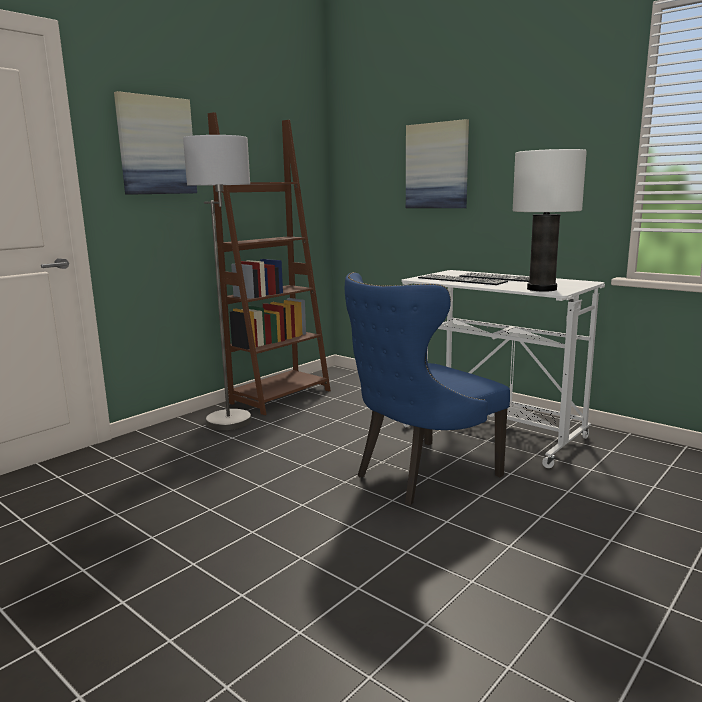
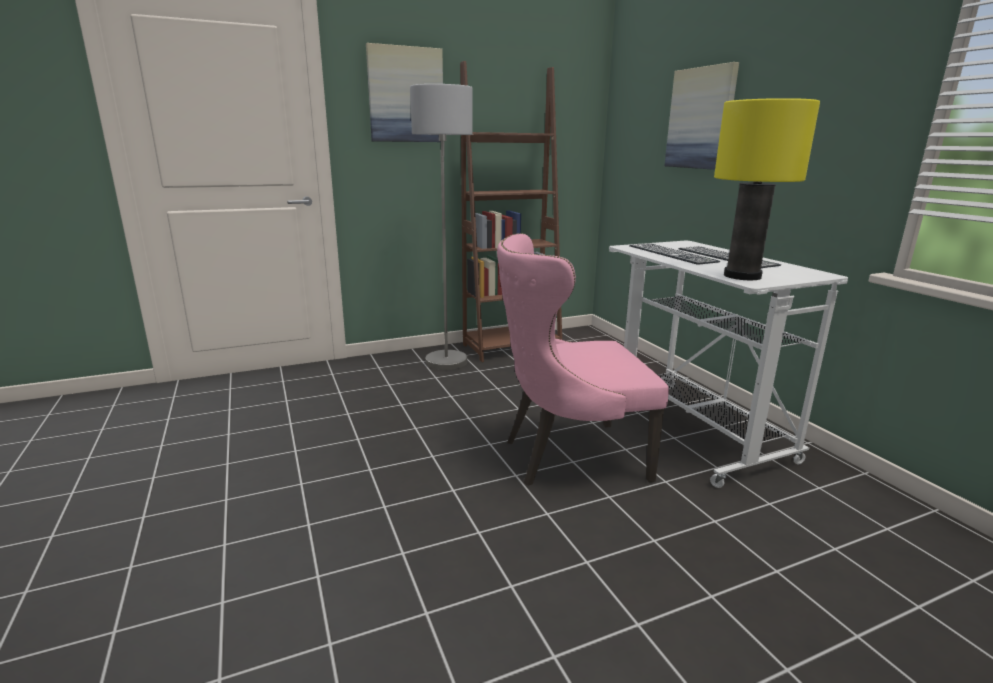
camera: 25 degrees right, 5 degrees up
(420, 474) = (568, 456): blue chair -> pink chair
(542, 289) = (742, 276): white table lamp -> yellow table lamp

